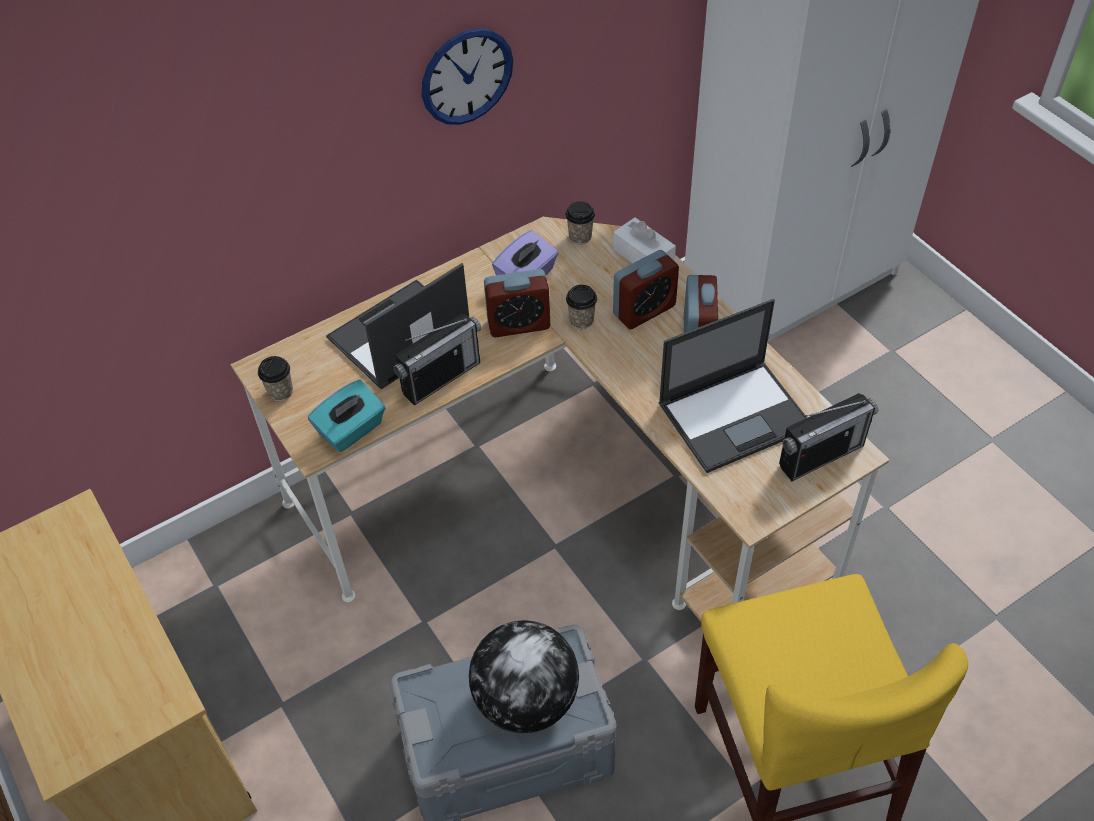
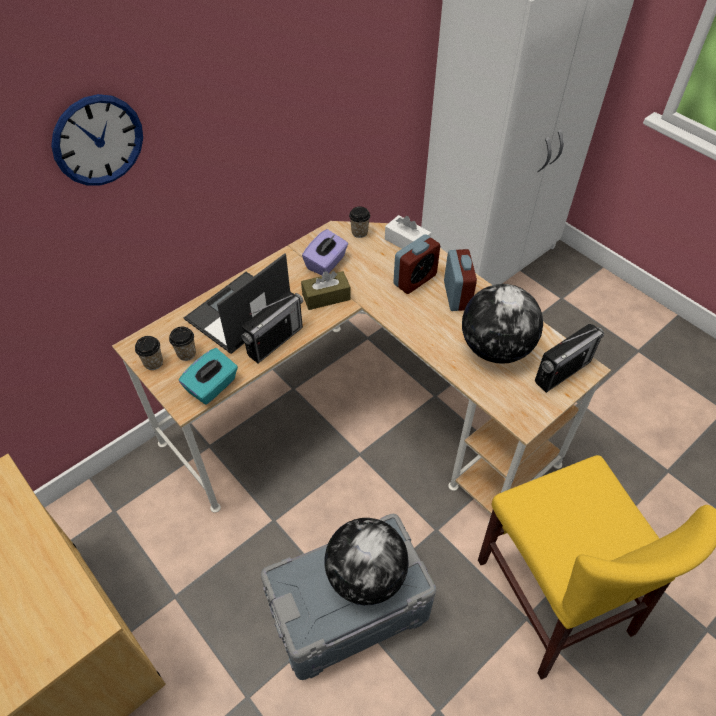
camera: 10 degrees left, 0 degrees up
(466, 76) = (275, 112): wall clock -> wall clock (98, 140)
(518, 324) = (326, 297): alarm clock -> brown tissue box
(581, 320) = (371, 291): cup -> cup (186, 353)
(735, 415) = (495, 348): laptop -> globe

